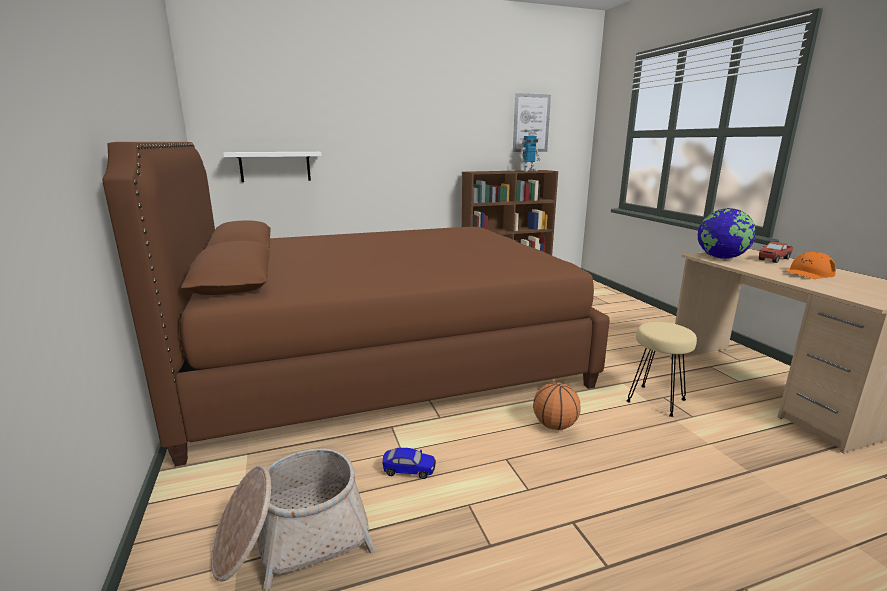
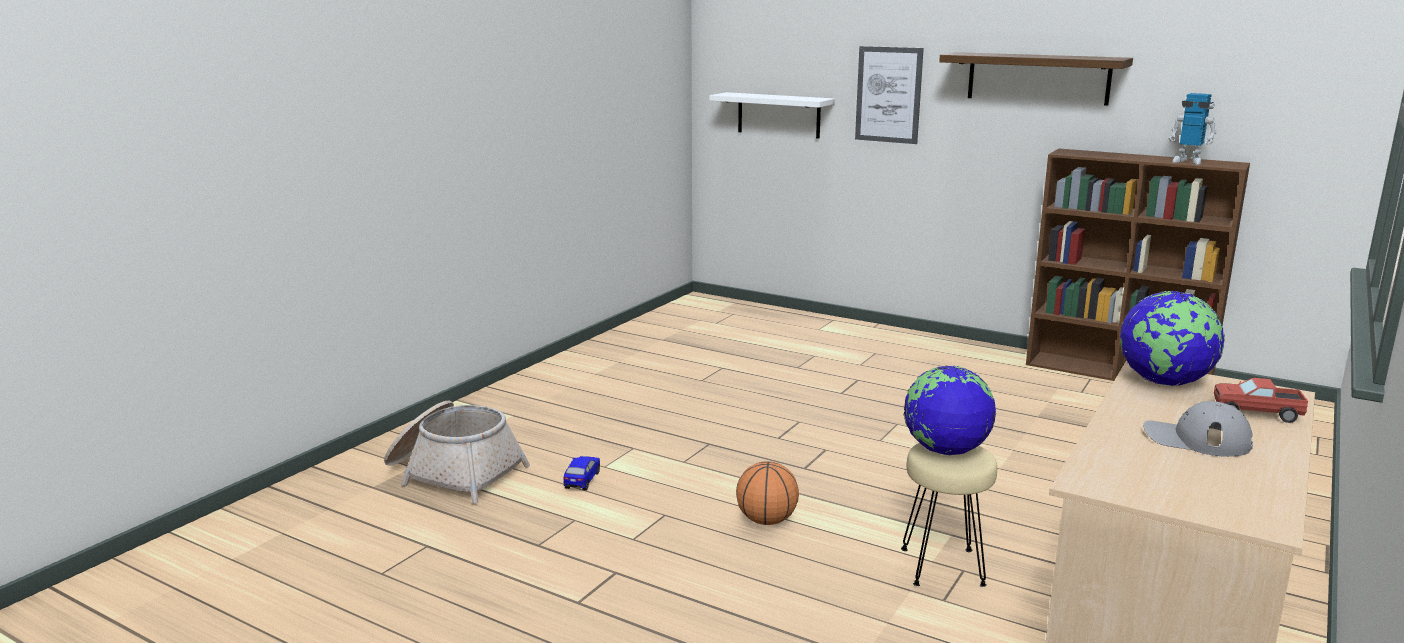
camera: 50 degrees right, 0 degrees up
(382, 358) = (745, 394): brown bed -> none
(409, 470) = (582, 480): toy car -> toy car turned 135 degrees counterclockwise
(446, 132) = (1038, 78): none -> shelf
(531, 123) = (1224, 67): picture -> picture (888, 94)
(662, 329) = (945, 451): none -> globe
(807, 273) = (1196, 439): orange cap -> grey cap

